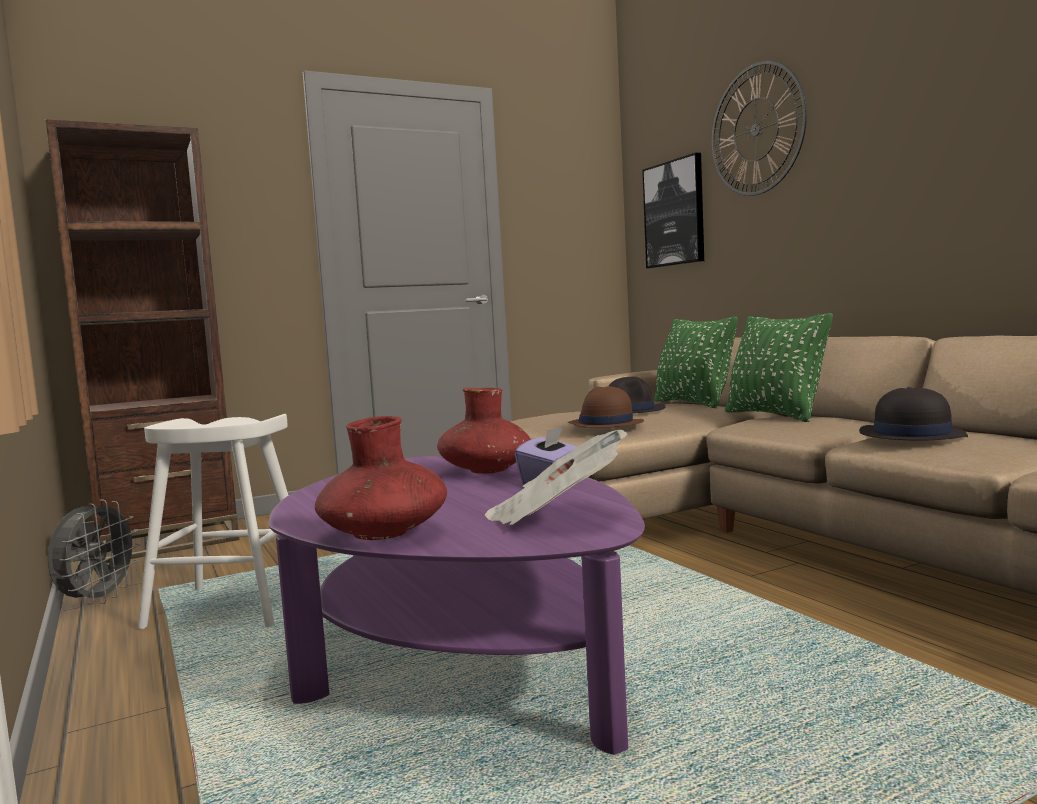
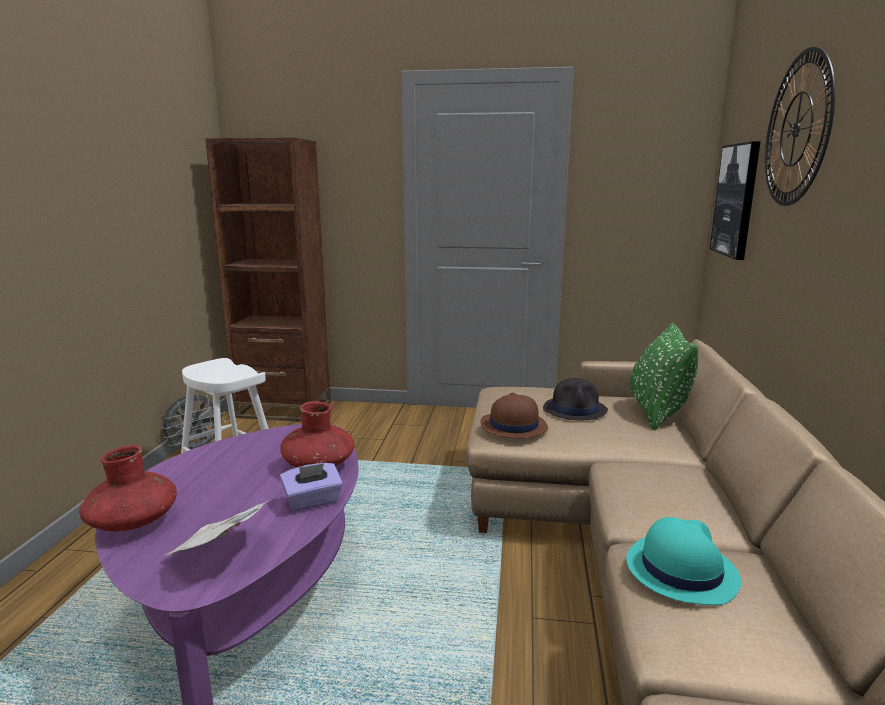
camera: 35 degrees right, 10 degrees up
(775, 415) = (671, 466): green pillow -> none
(911, 435) = (680, 570): black hat -> turquoise hat

